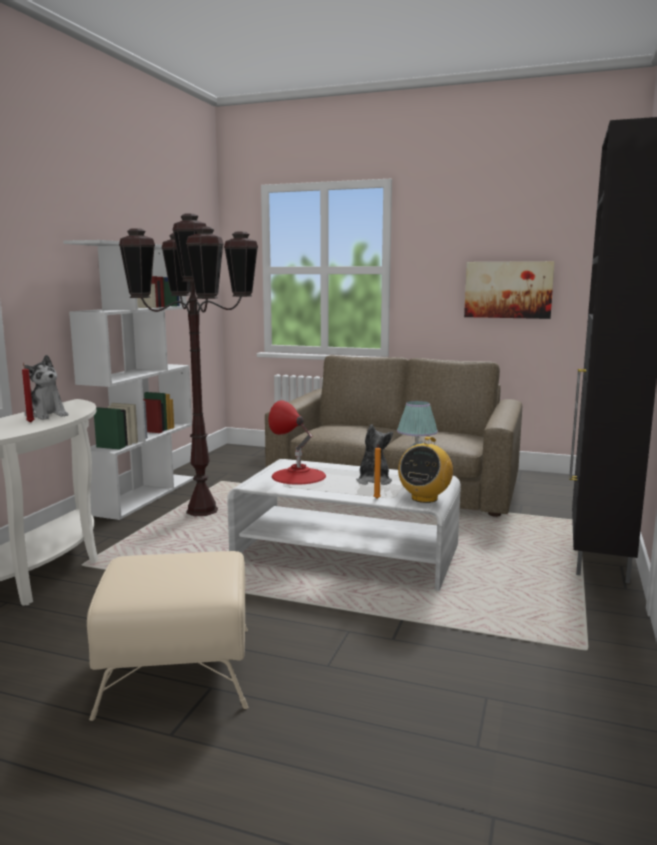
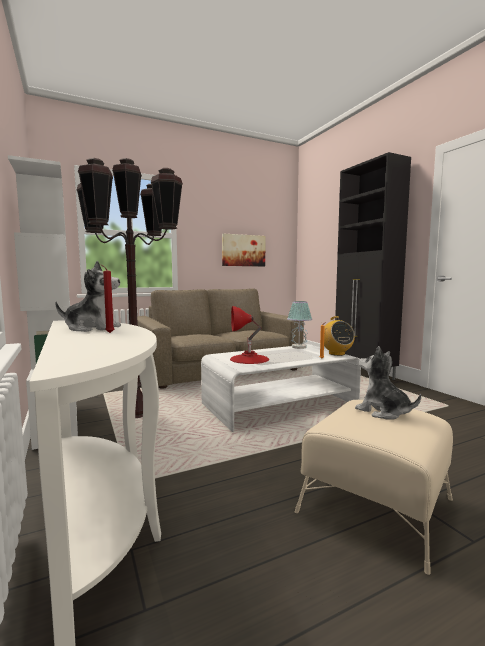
camera: 45 degrees left, 5 degrees down
(373, 481) = (291, 353): plush toy -> plush toy (383, 412)

